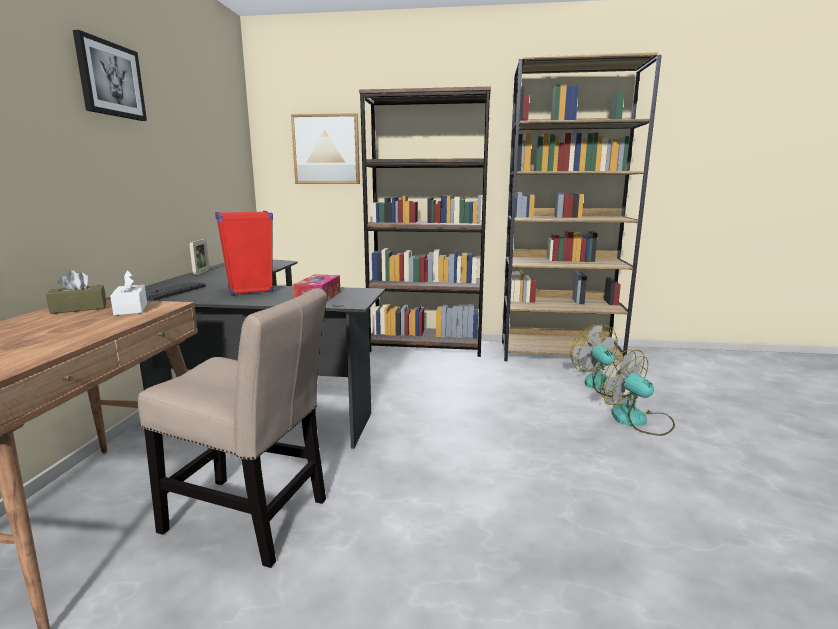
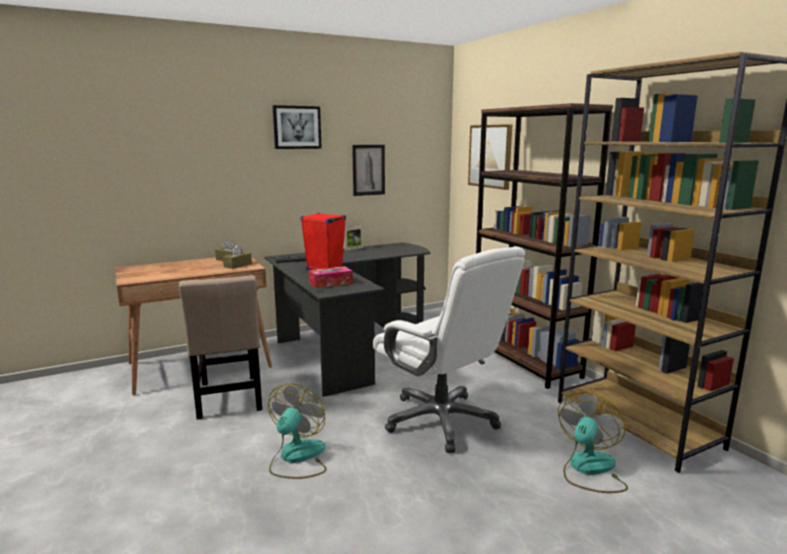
camera: 55 degrees right, 0 degrees up
(131, 309) = (238, 265): white tissue box -> brown tissue box
(192, 161) = (368, 170): none -> picture
(483, 407) = (441, 421): none -> white office chair
(637, 420) = (530, 505): fan -> fan (297, 458)

